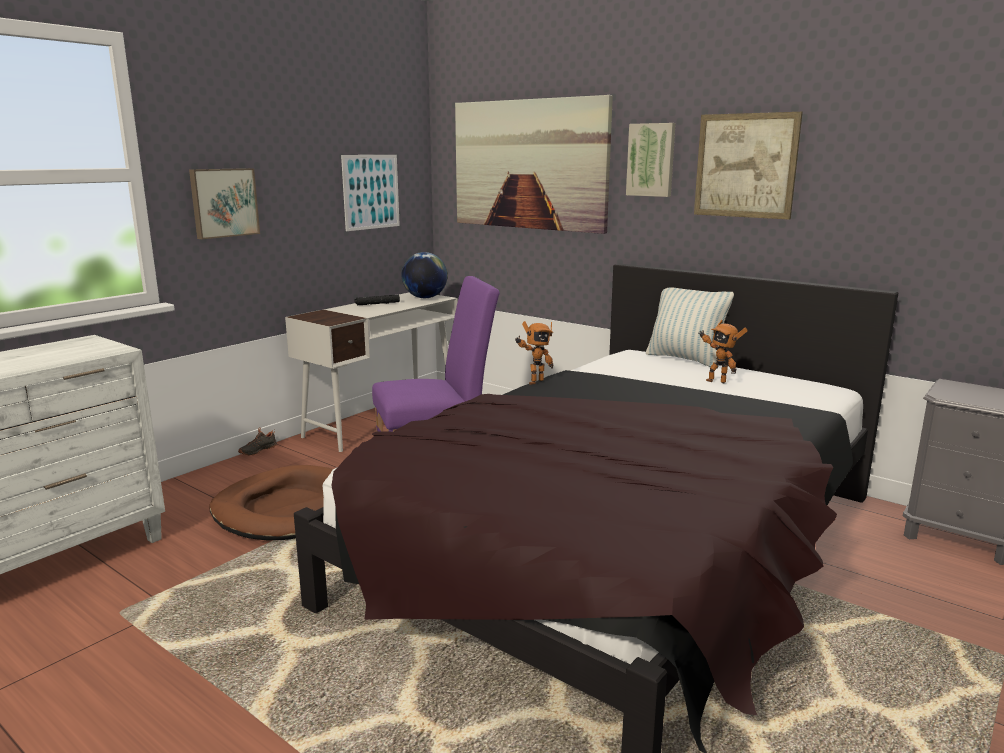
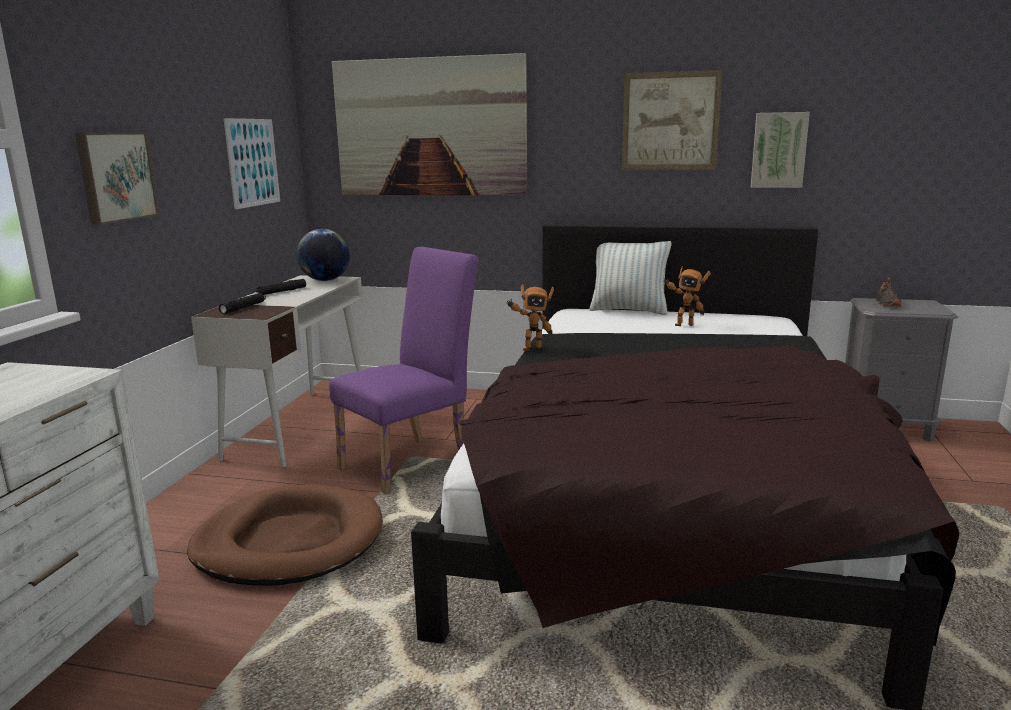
camera: 25 degrees left, 0 degrees up
(257, 450) = (176, 486): black shoe -> black shoe (886, 304)
(329, 314) = (243, 308): none -> black flashlight
(534, 381) = (530, 348): toy robot -> toy robot turned 45 degrees clockwise
(651, 160) = (572, 118): picture -> picture (778, 150)

